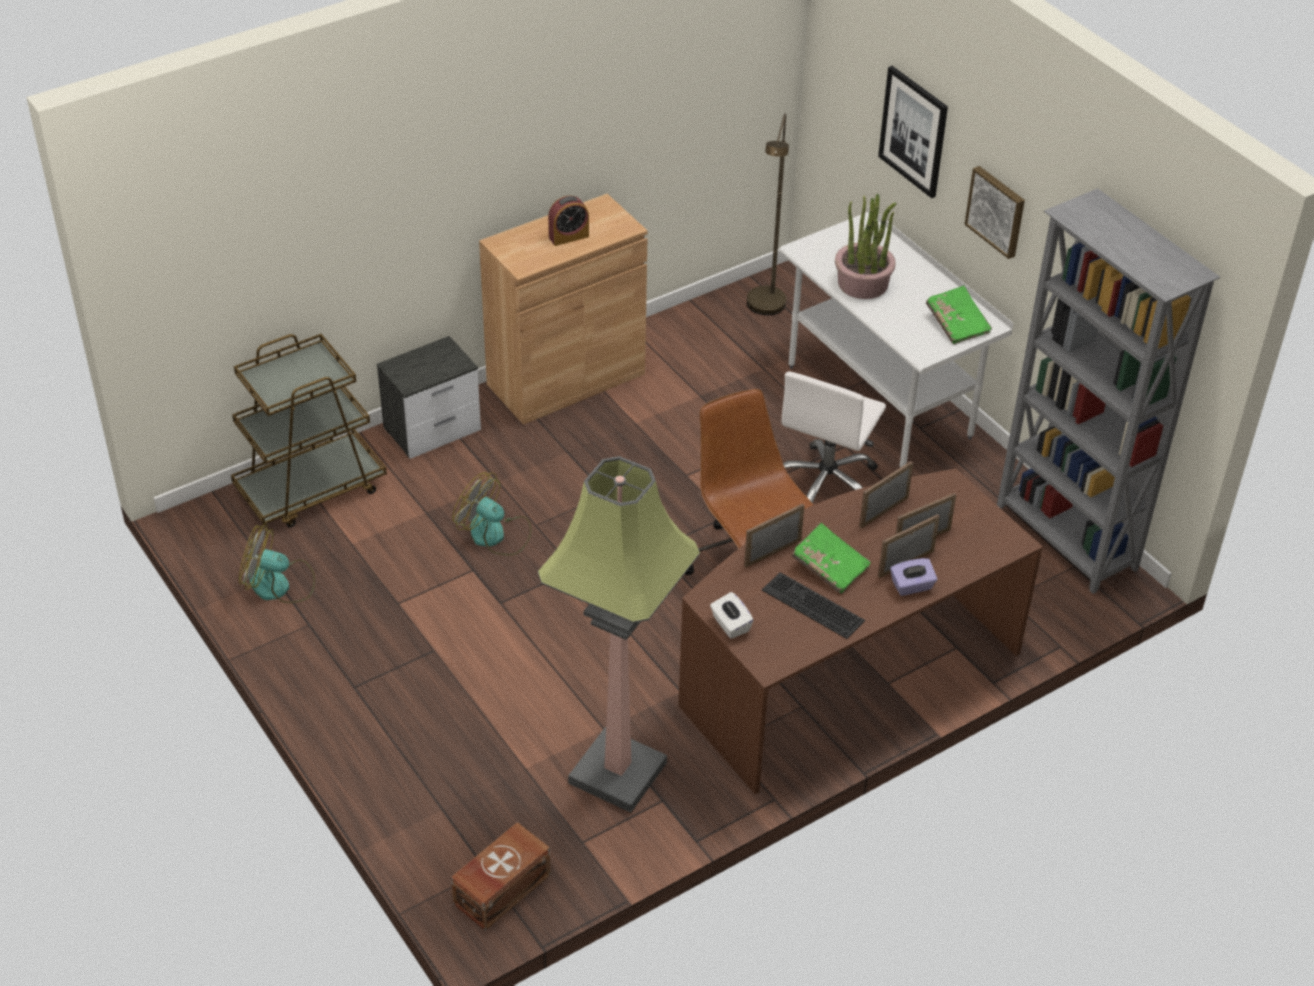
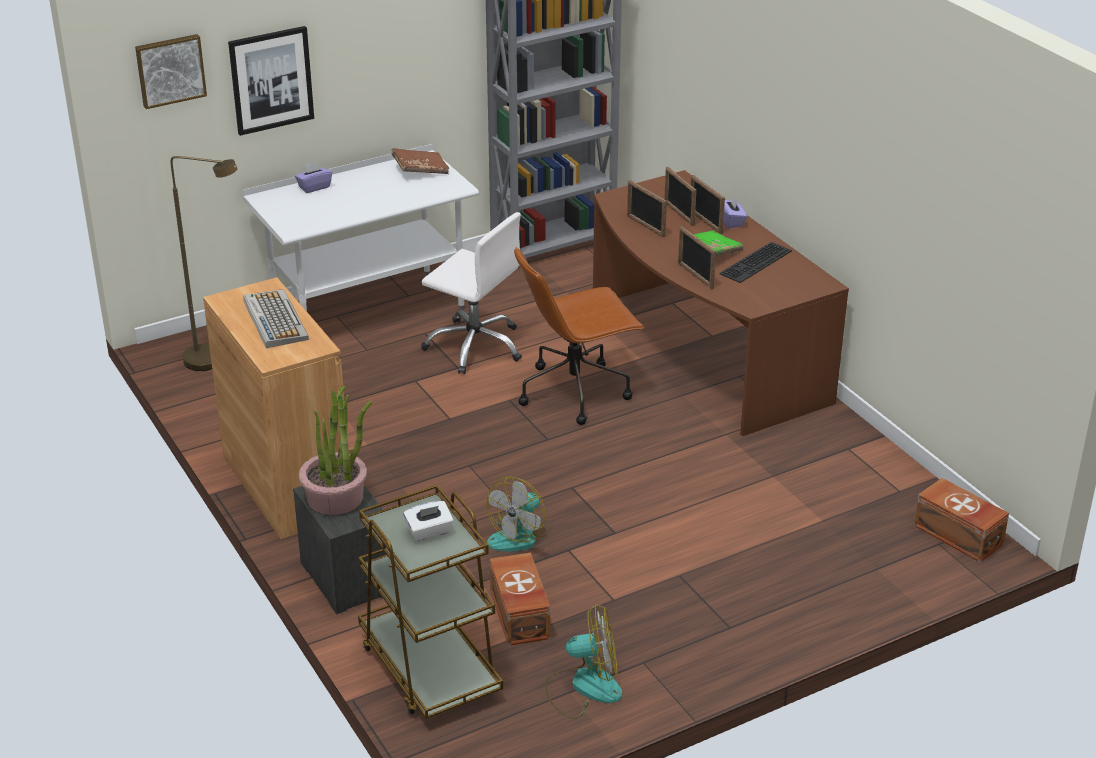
camera: 85 degrees left, 10 degrees down
(279, 586) = (584, 687): fan -> fan turned 105 degrees counterclockwise
(378, 540) = (518, 615): none -> brown storage box
(568, 237) = (274, 319): alarm clock -> keyboard
(616, 773) = (822, 471): floor lamp -> none
(730, 625) = (782, 298): white tissue box -> white tissue box (429, 532)
(863, 284) = (353, 205): potted plant -> potted plant (336, 497)
(897, 254) = (314, 187): none -> purple tissue box
(957, 323) = (420, 170): green book -> brown book
(997, 211) = (383, 70): picture -> picture (170, 70)

